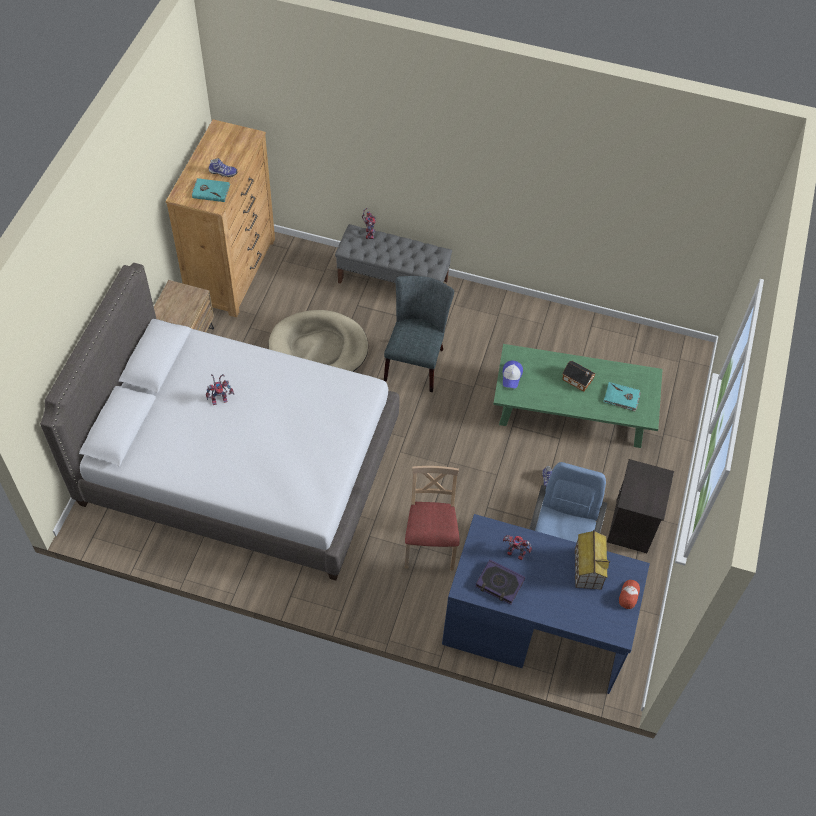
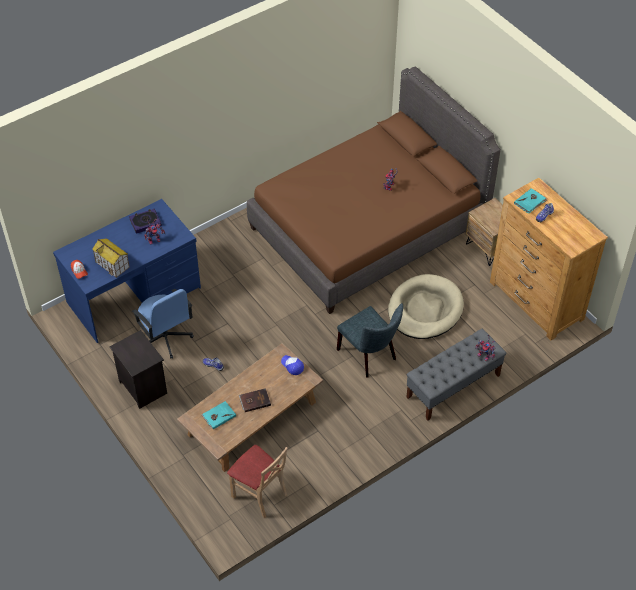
camera: 130 degrees right, 5 degrees down
(240, 464) = (367, 227): grey bed -> brown bed
(430, 546) = (229, 280): beige chair -> beige chair (259, 494)
(573, 408) = (252, 419): green coffee table -> brown coffee table
(578, 381) = (254, 400): toy house -> brown book

